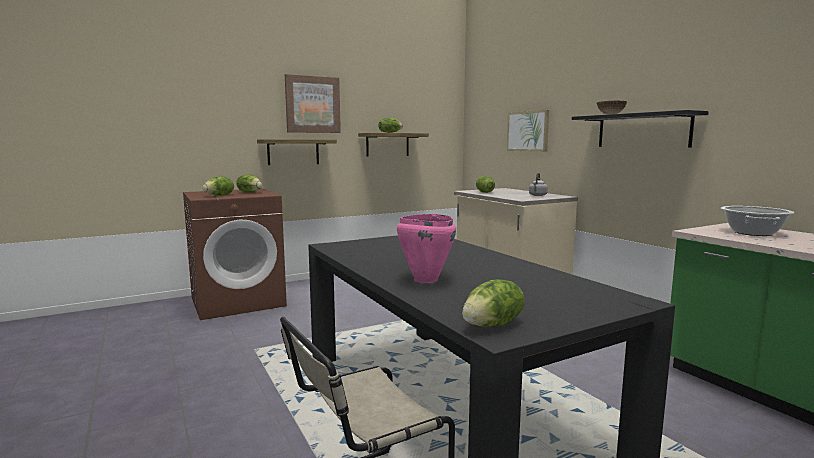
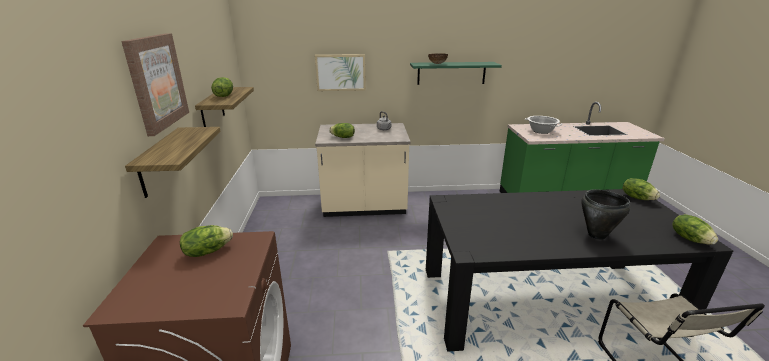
camera: 65 degrees left, 15 degrees up
(219, 195) = (217, 282): lettuce -> lettuce (637, 197)
(425, 279) = (597, 235): pink cooking pot -> black cooking pot
(642, 130) = (451, 73): black shelf -> green shelf

